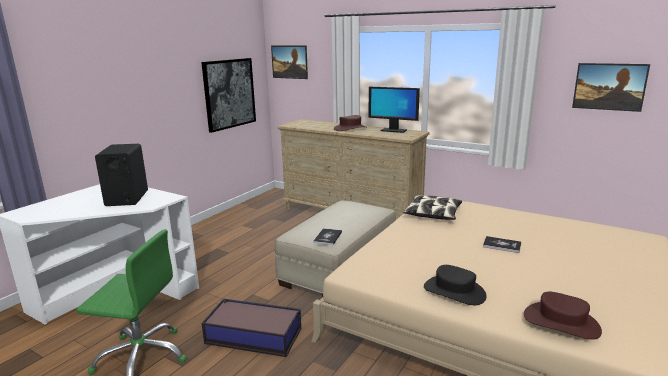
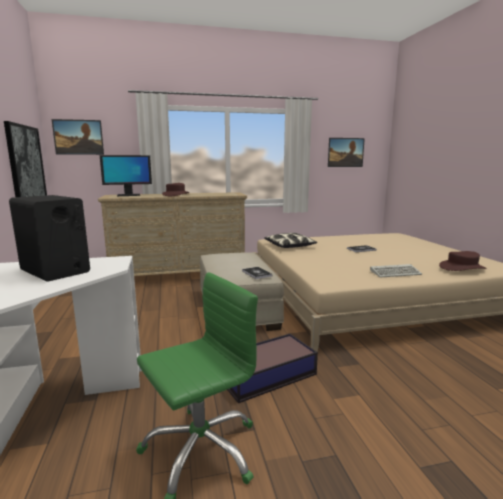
camera: 45 degrees left, 5 degrees down
(393, 130) = (213, 193): monitor -> monitor (128, 195)
(454, 291) = (396, 273): black hat -> keyboard

